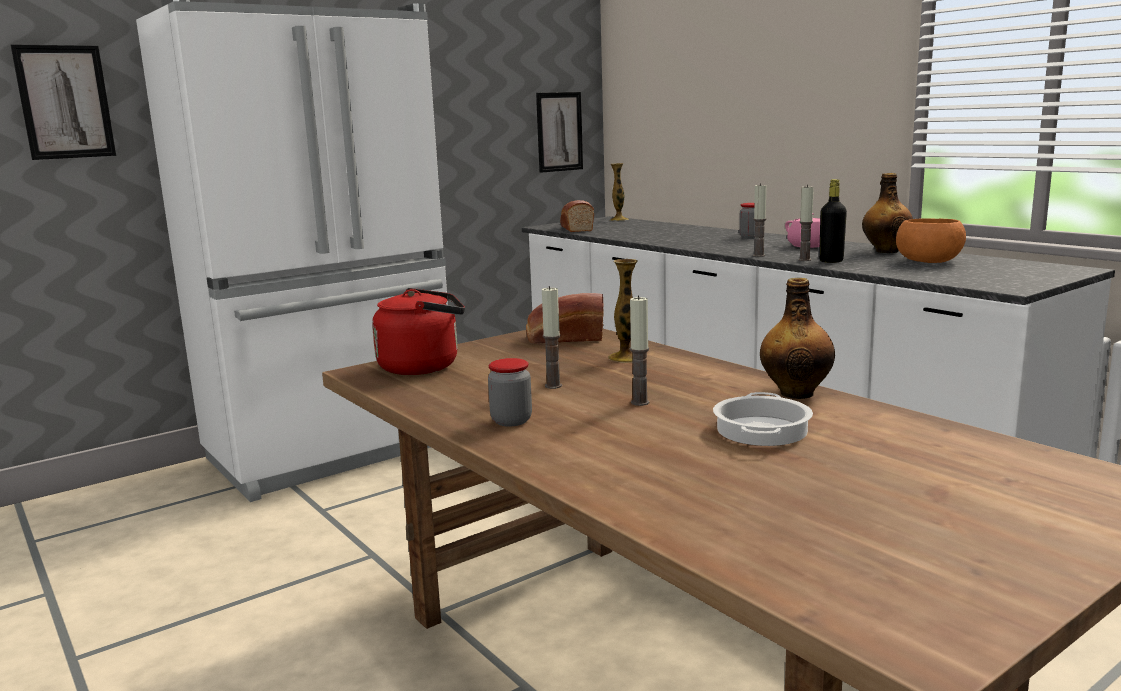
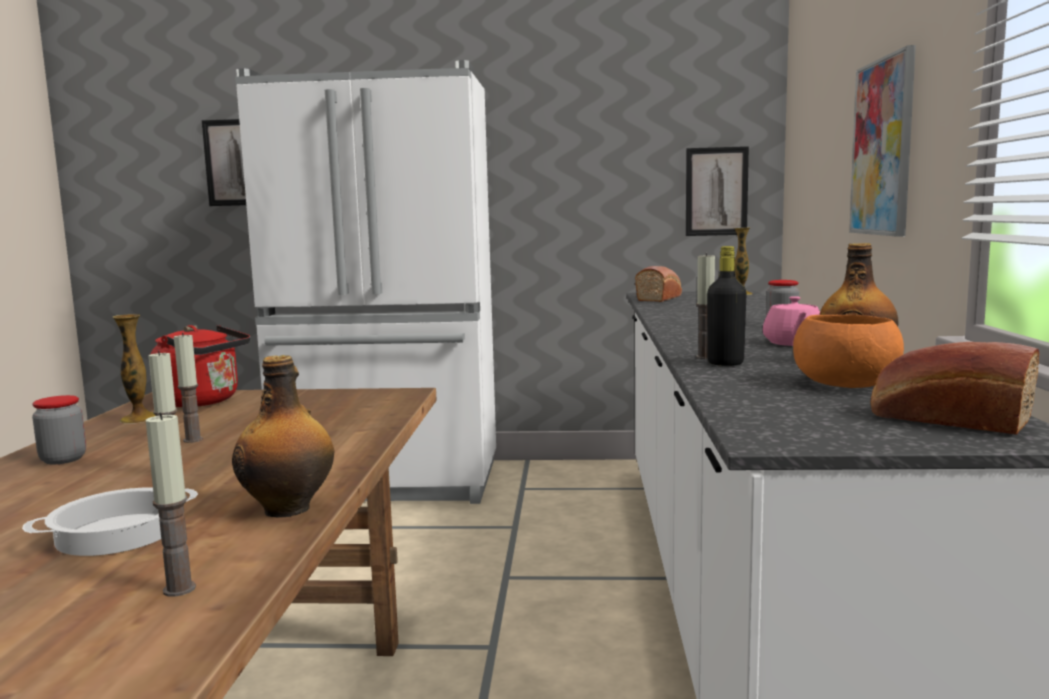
camera: 40 degrees right, 5 degrees down
(564, 338) = (362, 402): bread -> bread (945, 419)
(625, 358) = (327, 430): vase -> vase (139, 418)
(759, 255) = (683, 345): candle -> candle (179, 589)
(784, 103) = (883, 147): none -> picture

